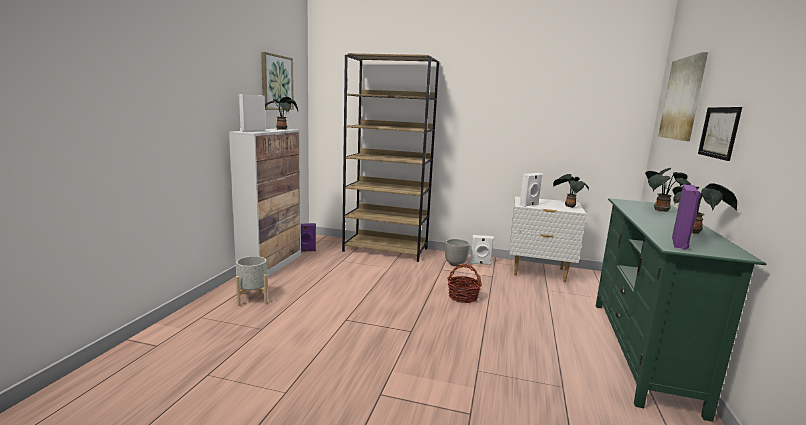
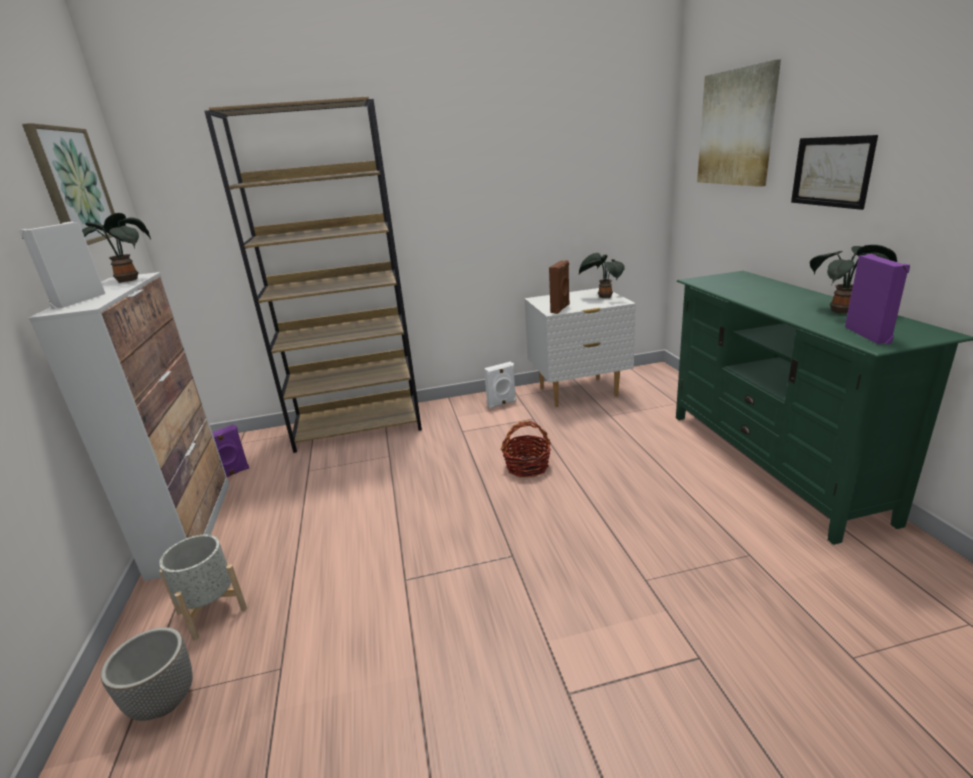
camera: 25 degrees left, 10 degrees up
(455, 263) = (472, 415): planter -> planter (164, 701)
(529, 205) = (561, 309): white speaker -> brown speaker
(659, 210) = (755, 284): potted plant -> none

